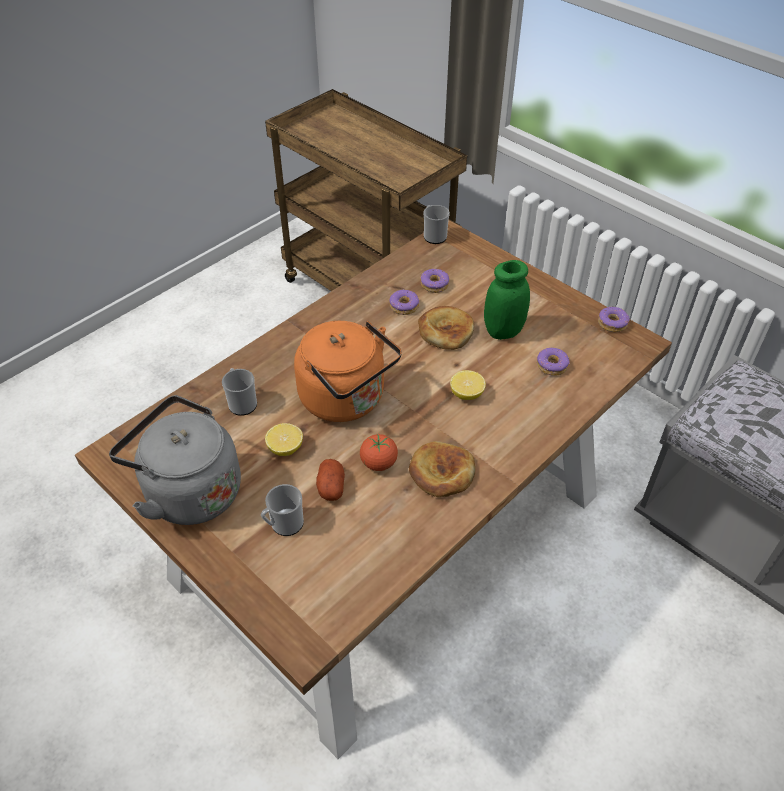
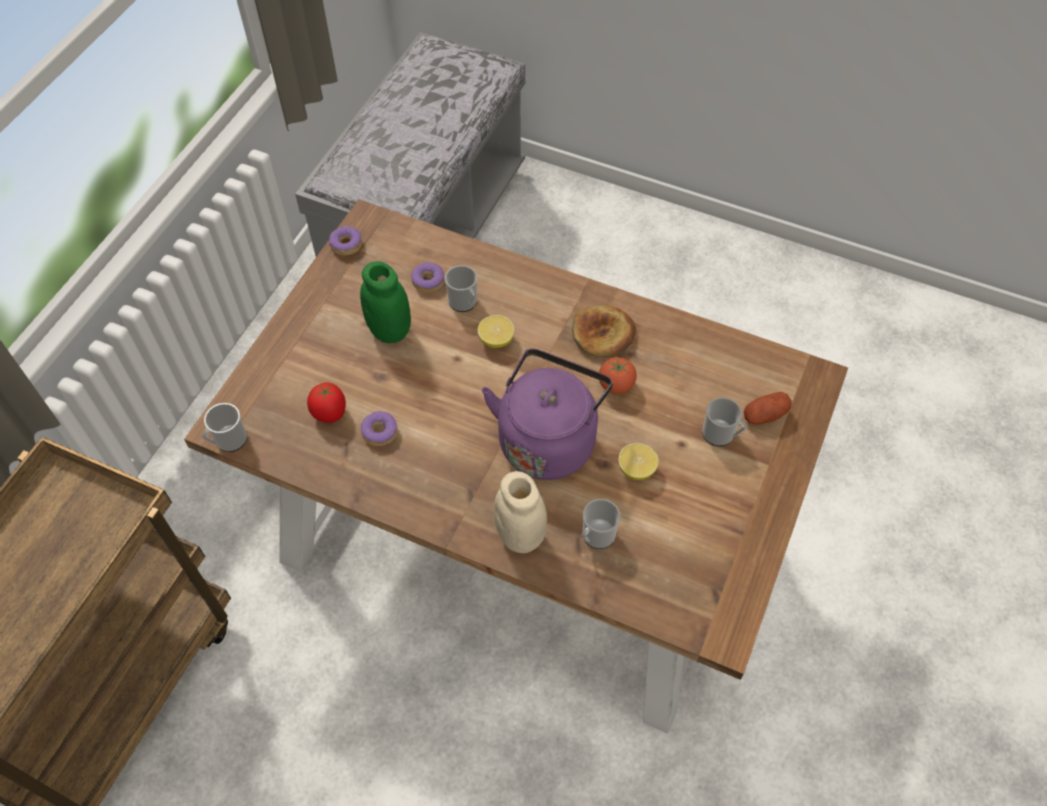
camera: 110 degrees left, 10 degrees up
(189, 491) = (728, 532): grey kettle -> none
(271, 360) = (520, 535): none -> beige jar
(331, 486) = (661, 414): potato -> potato (765, 415)
(347, 400) = (548, 438): orange kettle -> purple kettle
(434, 285) = (330, 413): donut -> tomato
(445, 330) = (407, 381): bread -> none
(517, 383) = (464, 303): none -> mug

